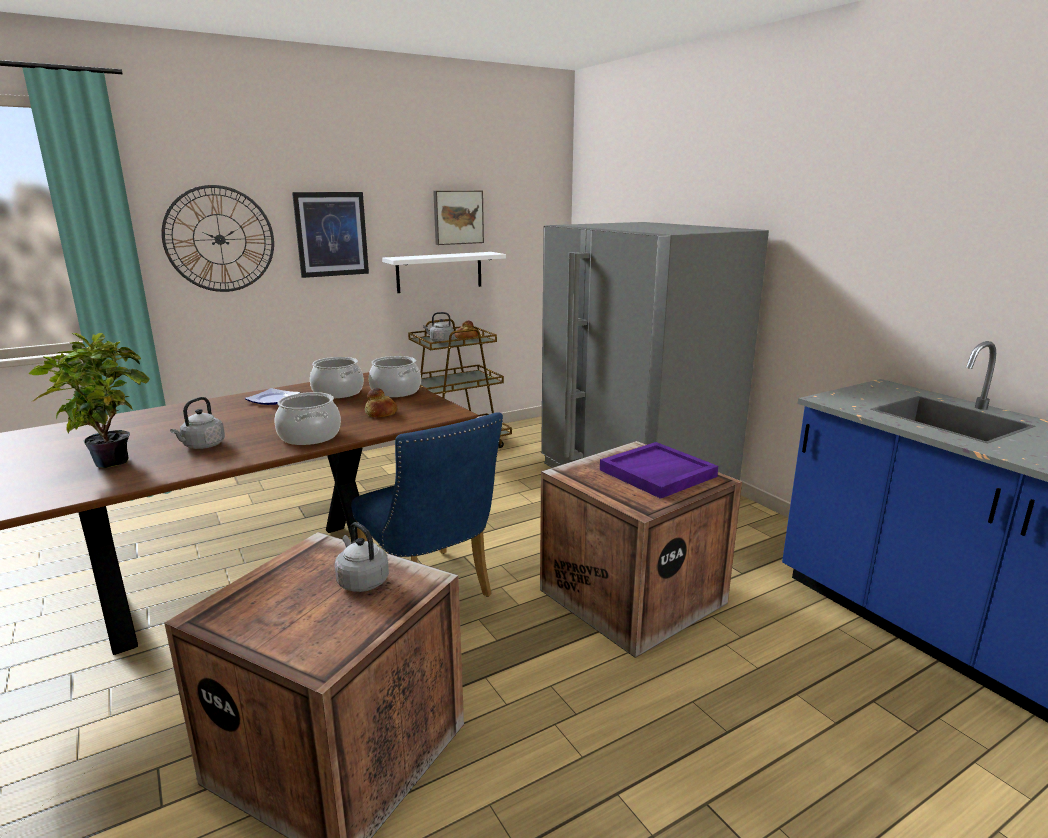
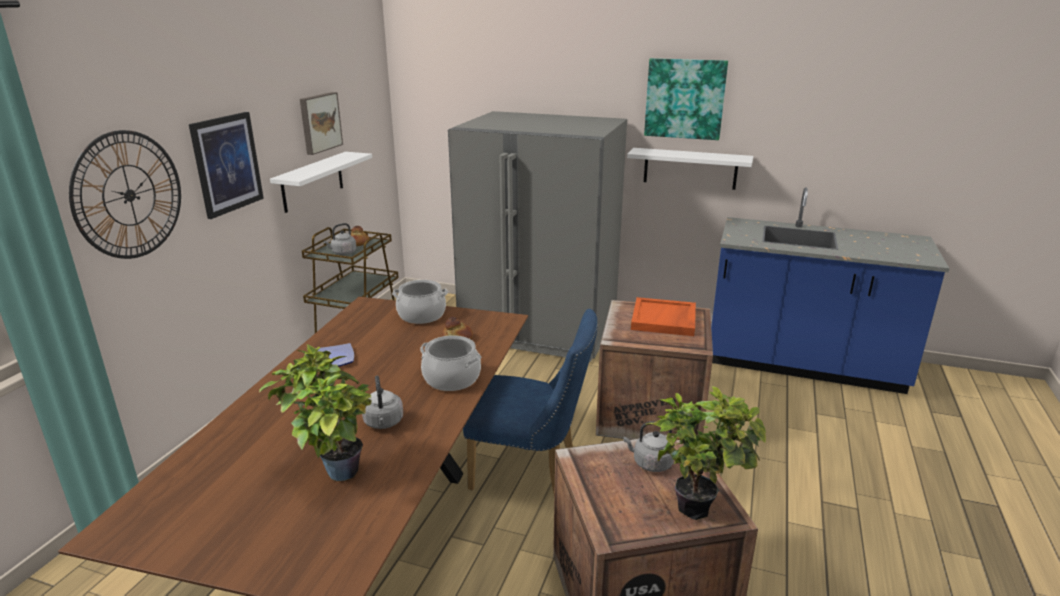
camera: 40 degrees left, 5 degrees up
(319, 638) = (698, 505): none -> potted plant
(338, 392) = (374, 332): cooking pot -> none
(657, 473) = (664, 320): purple tray -> orange tray
(840, 202) = (685, 99): none -> picture
(840, 302) = (690, 168): none -> white shelf

